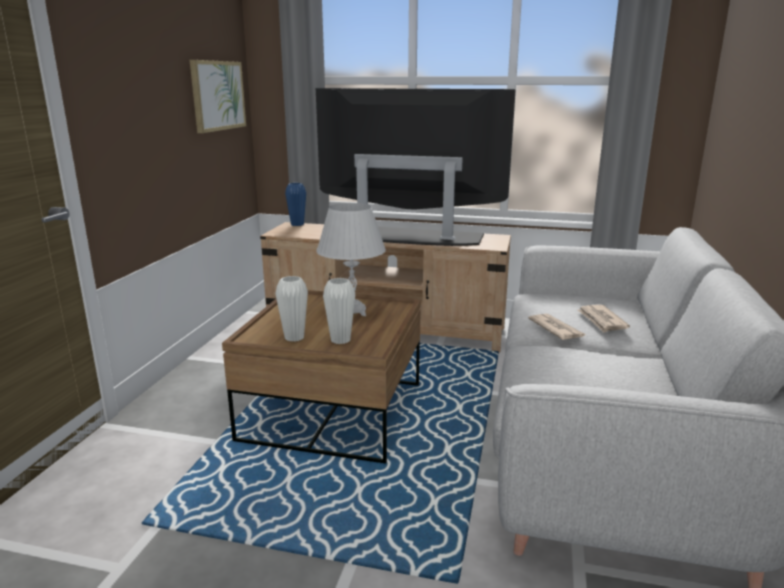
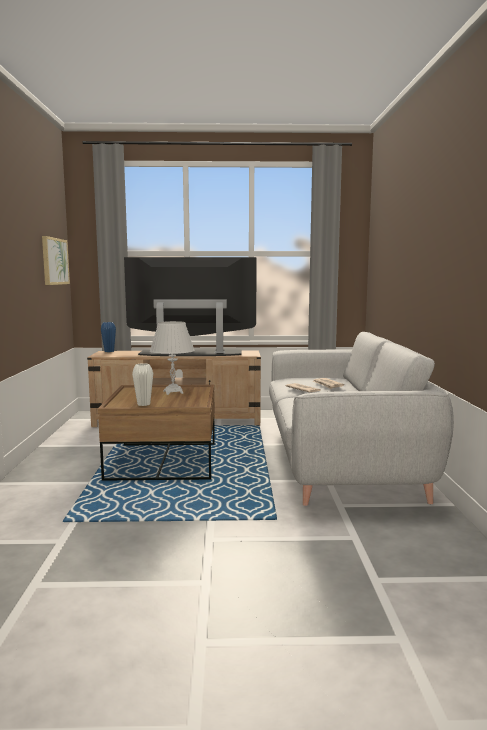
camera: 15 degrees left, 10 degrees down
(340, 340) = (175, 403): white vase -> none

